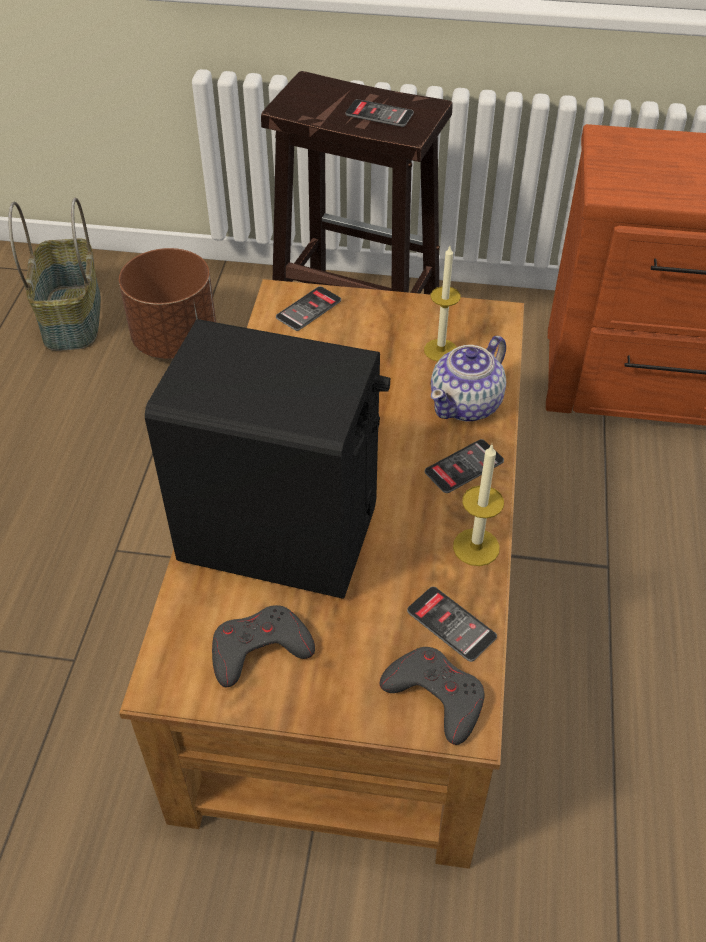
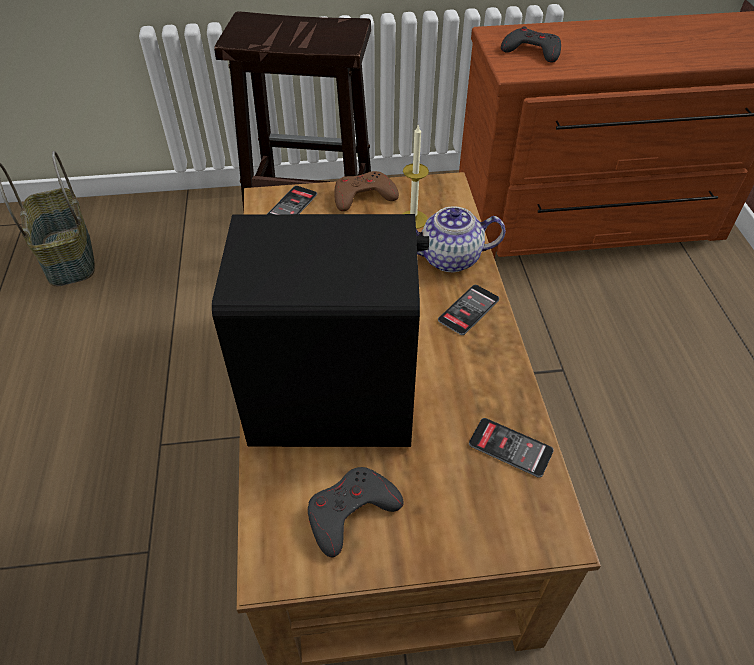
camera: 15 degrees left, 0 degrees up
(176, 340) = (164, 258): brown planter -> none
(379, 114) = (315, 35): phone -> none
(393, 312) = (363, 196): none -> brown game controller
(435, 696) = (522, 516): grey game controller -> grey game controller (532, 51)
(467, 404) = (451, 258): teapot -> teapot turned 60 degrees clockwise
(476, 547) = (504, 375): candle -> none

